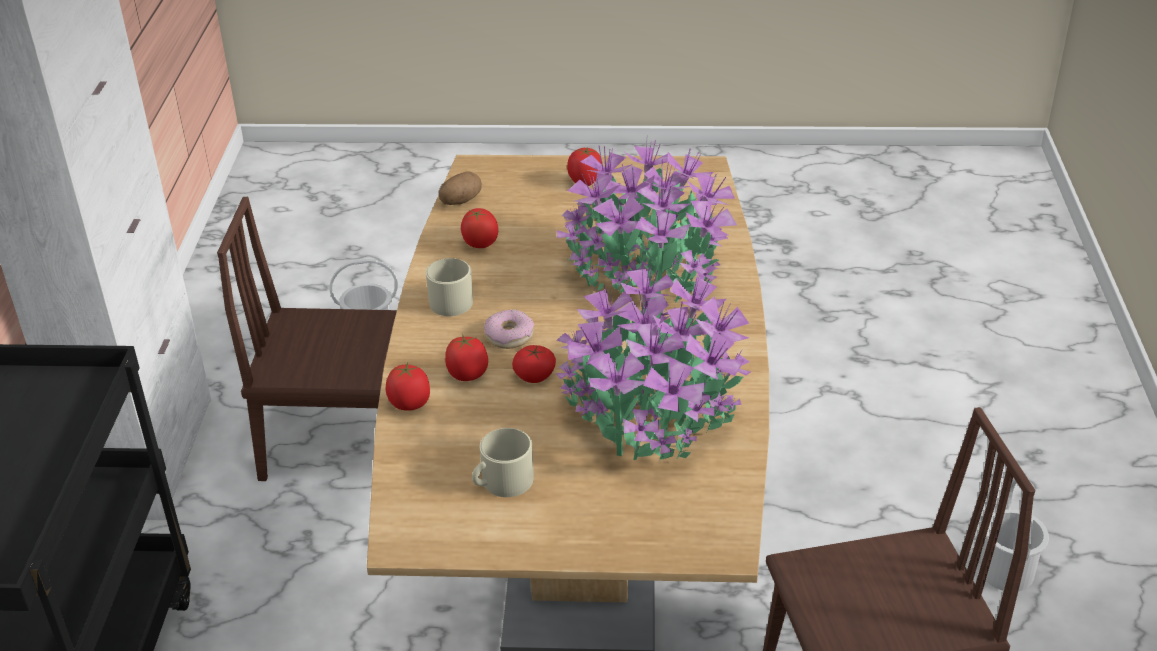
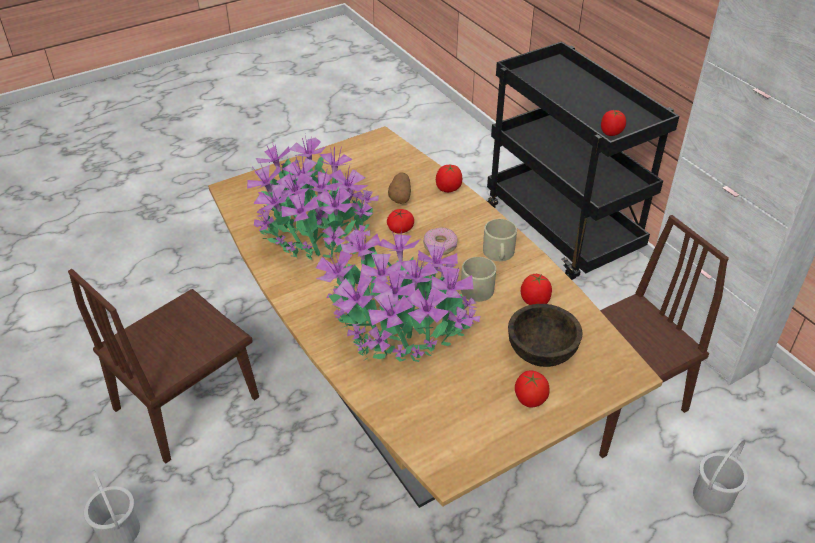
camera: 145 degrees right, 5 degrees up
(460, 200) = (595, 332): potato -> potato (400, 196)
(468, 374) = (436, 214): tomato -> tomato (611, 133)
(502, 482) = (361, 174): beige mug -> beige mug (478, 287)
(530, 206) = (542, 352): none -> brown bowl

